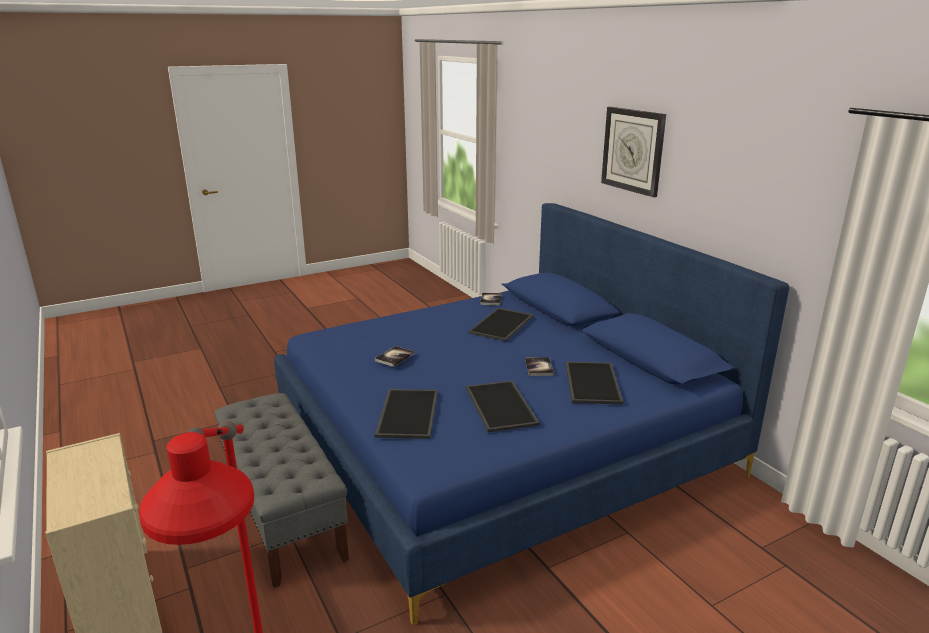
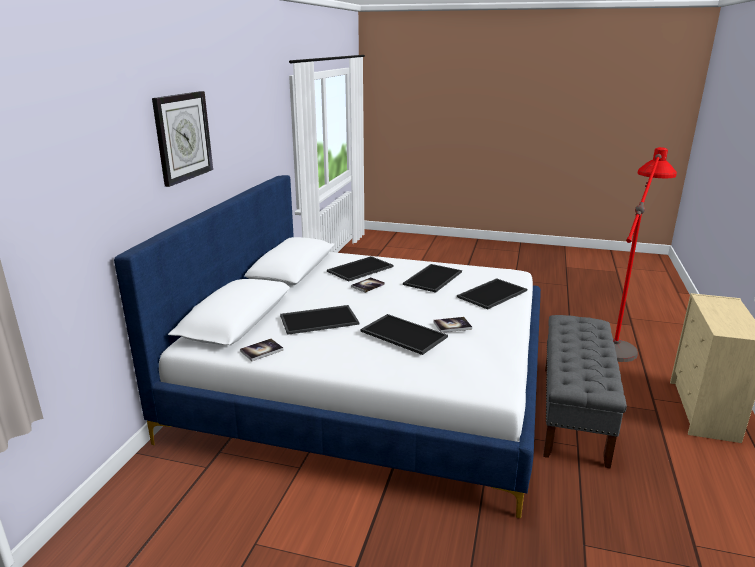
camera: 135 degrees left, 0 degrees up
(420, 335) = (402, 334): none -> tray
(499, 443) = (371, 381): blue bed -> white bed

